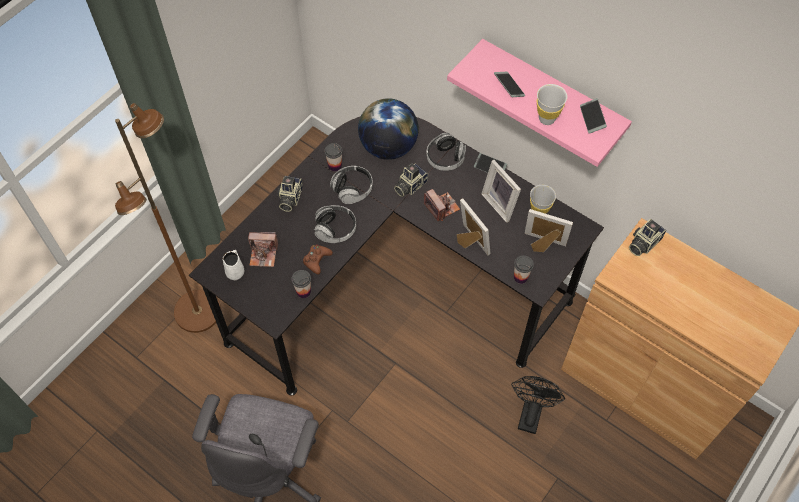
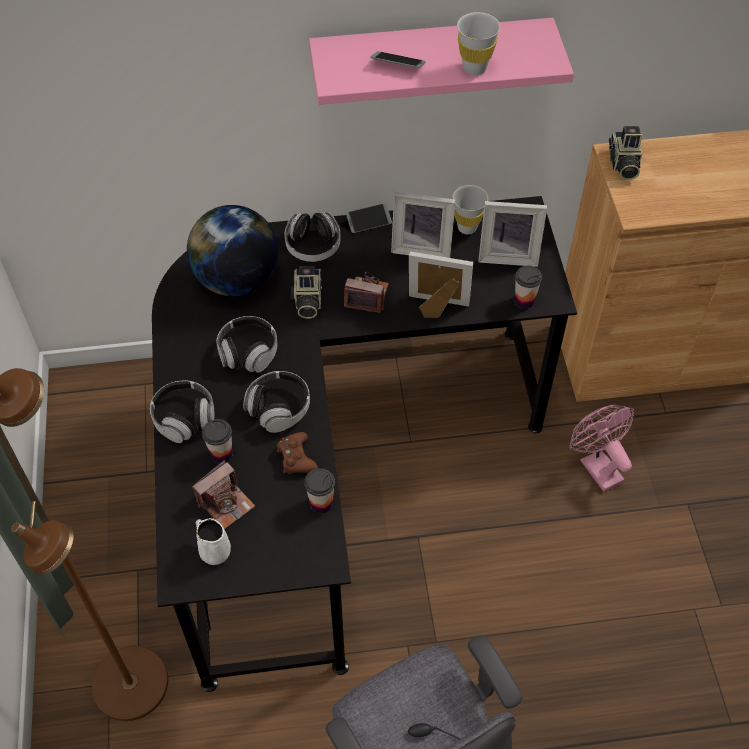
camera: 45 degrees left, 5 degrees down
(289, 198) = (184, 418): camera -> headphones
(335, 166) = (198, 344): cup -> cup (221, 454)
(530, 412) = (596, 466): black fan -> pink fan
(543, 245) = (508, 255): picture frame -> picture frame turned 150 degrees counterclockwise
(592, 118) = (515, 39): phone -> none

